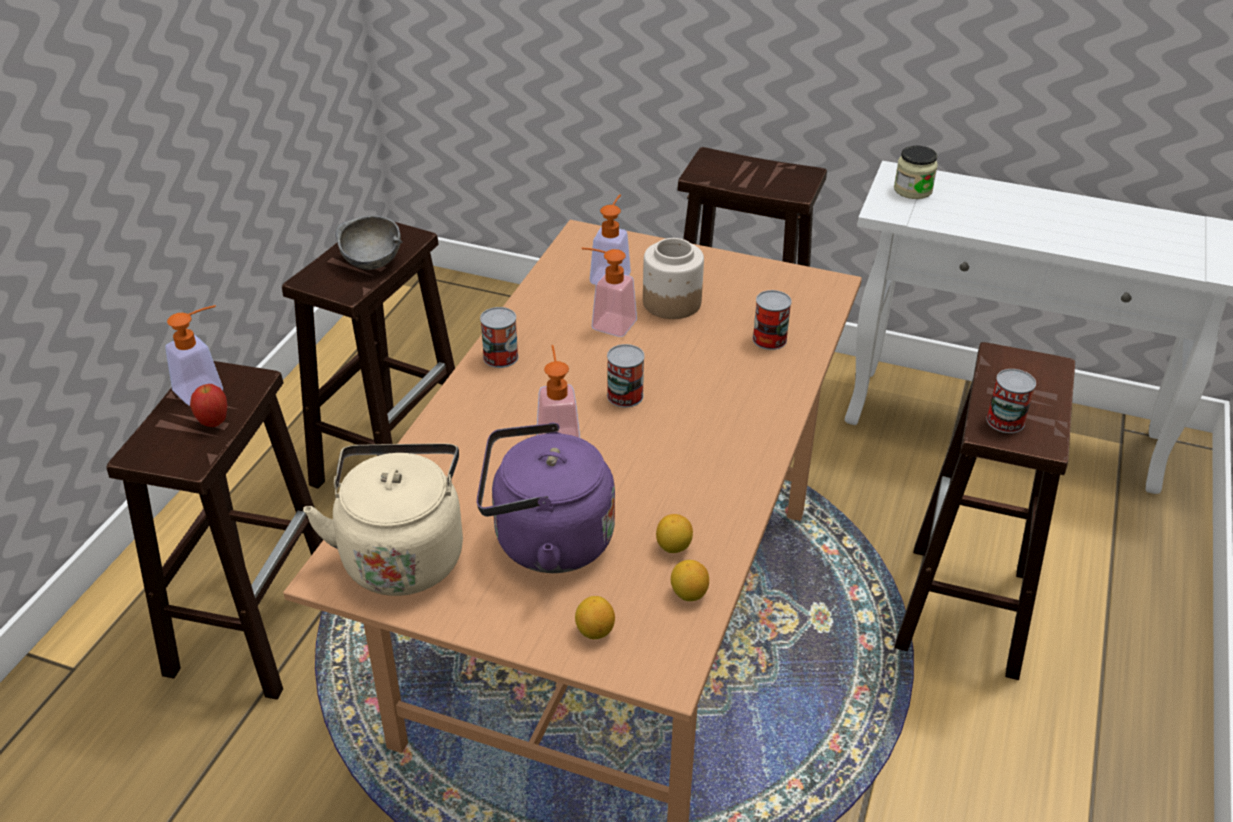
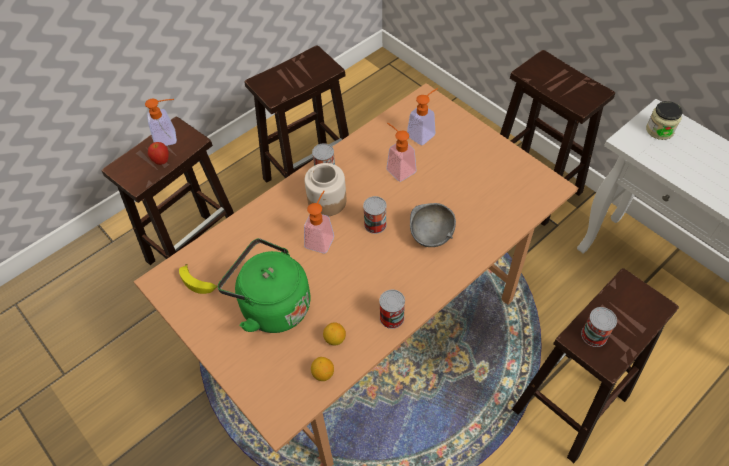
camera: 30 degrees right, 15 degrees up
(372, 262) = (298, 79): grey bowl -> grey bowl (431, 236)
(402, 554) = (199, 282): beige kettle -> banana
(545, 541) = (272, 306): purple kettle -> green kettle
(594, 631) = (260, 374): lemon -> none
(671, 302) = (444, 166): jar -> jar (326, 201)
(769, 339) = (486, 215): can -> can (392, 317)

